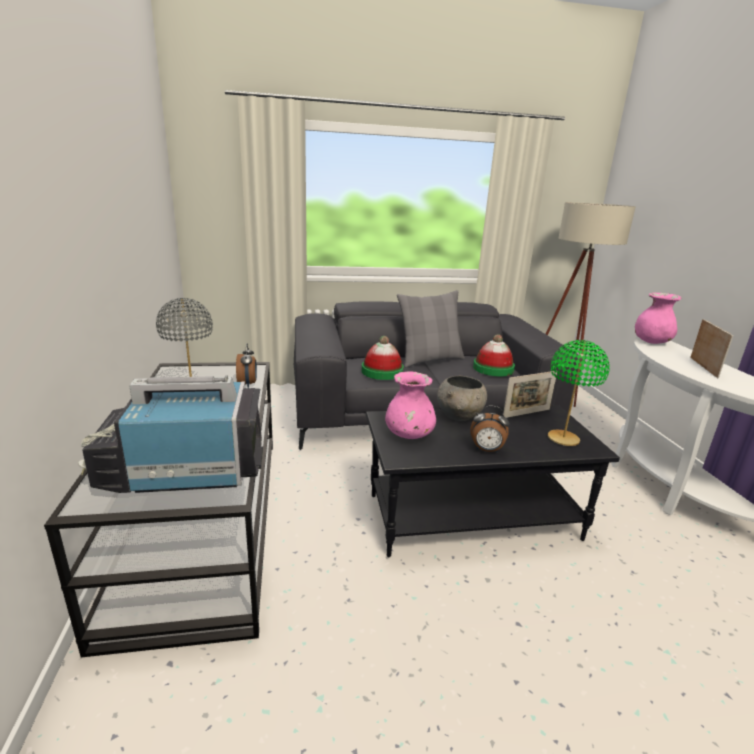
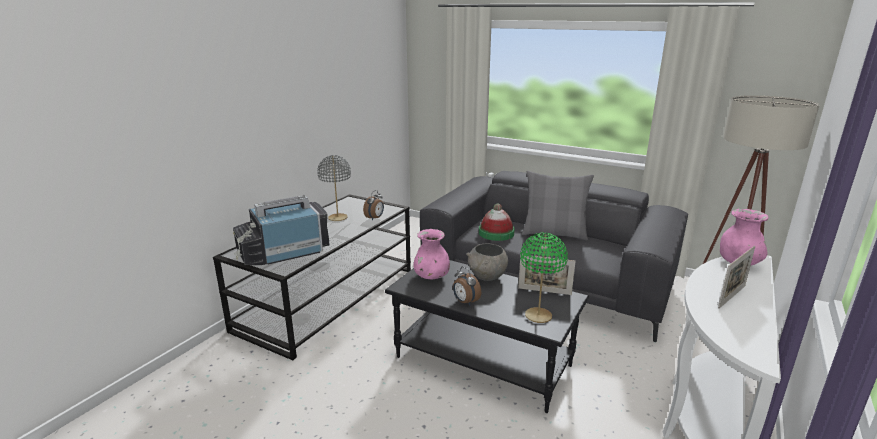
camera: 40 degrees right, 0 degrees up
(184, 471) = (283, 253): television -> television turned 60 degrees counterclockwise
(493, 368) = (598, 254): hat -> none

